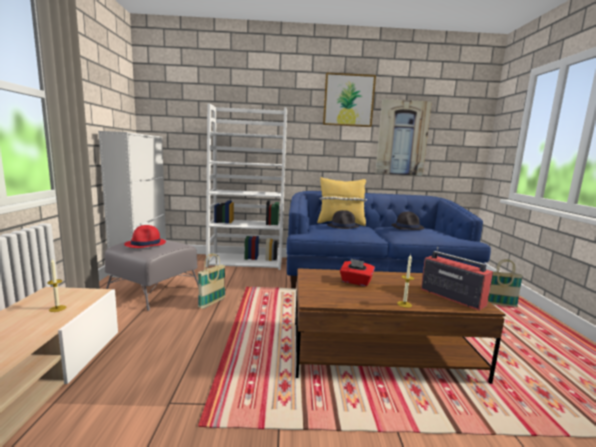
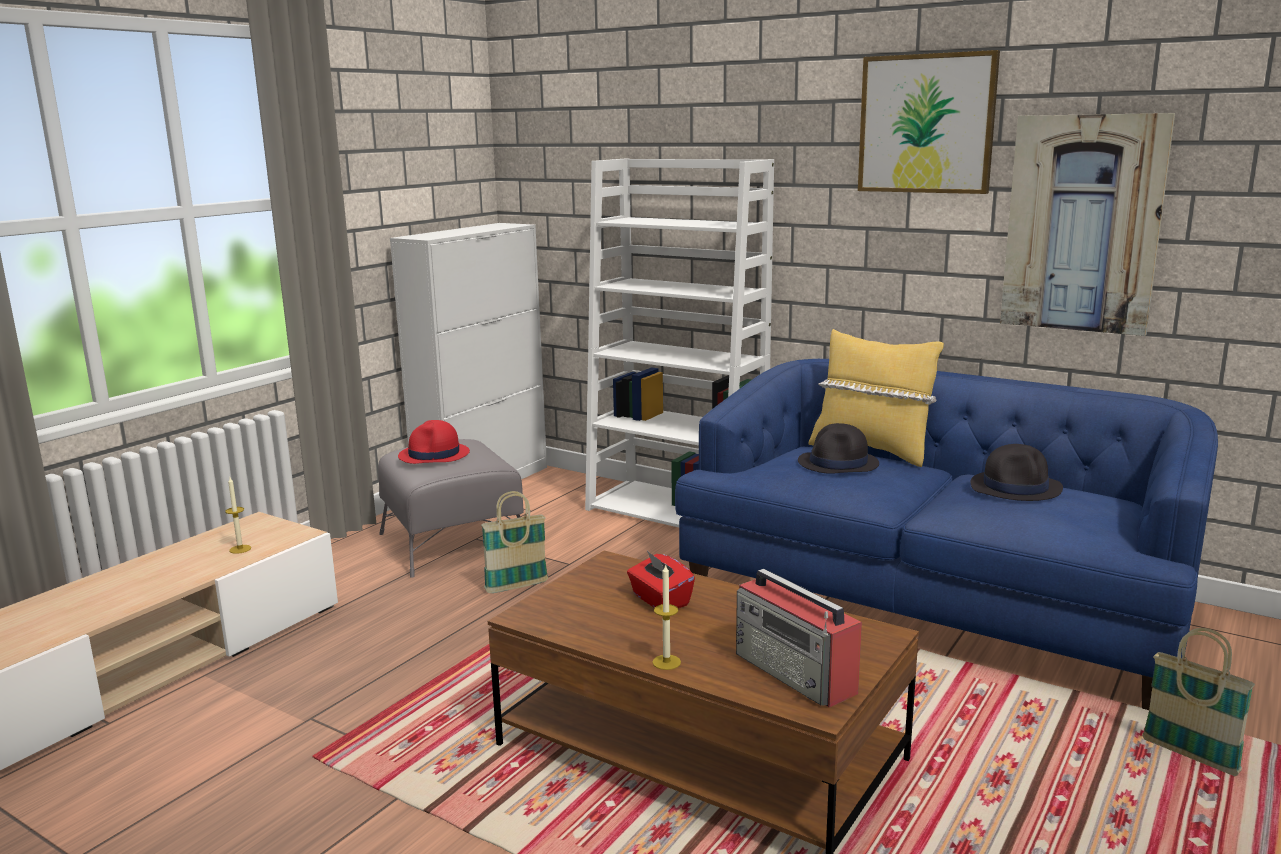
camera: 35 degrees right, 5 degrees up
(451, 296) = (796, 673): radio -> radio turned 150 degrees clockwise

